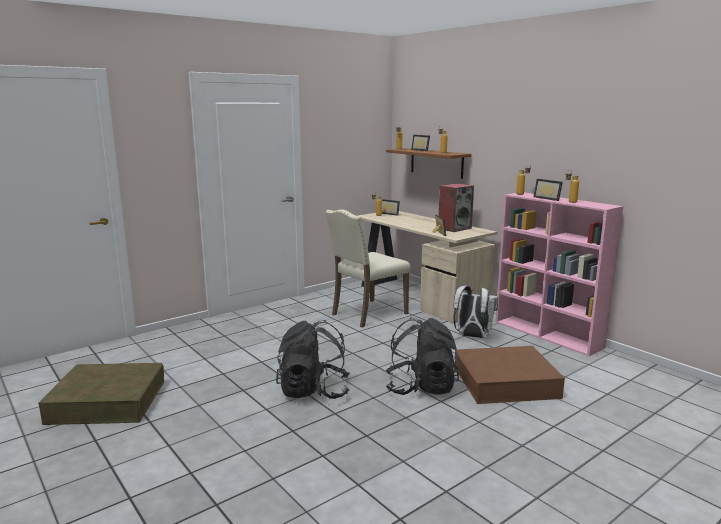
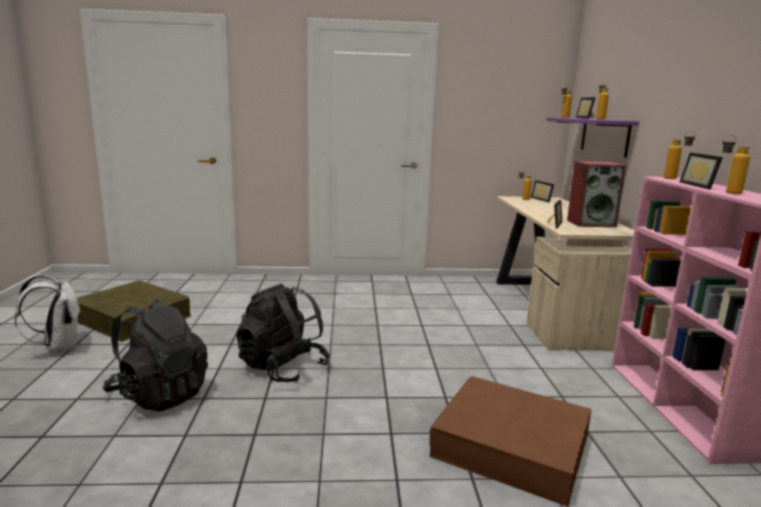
camera: 35 degrees right, 0 degrees up
(367, 314) = (458, 310): beige chair -> none
(421, 387) = (392, 408): black backpack -> black backpack (159, 394)
(436, 163) = (604, 136): brown shelf -> purple shelf
(472, 336) = (550, 373): white backpack -> white backpack (59, 347)

